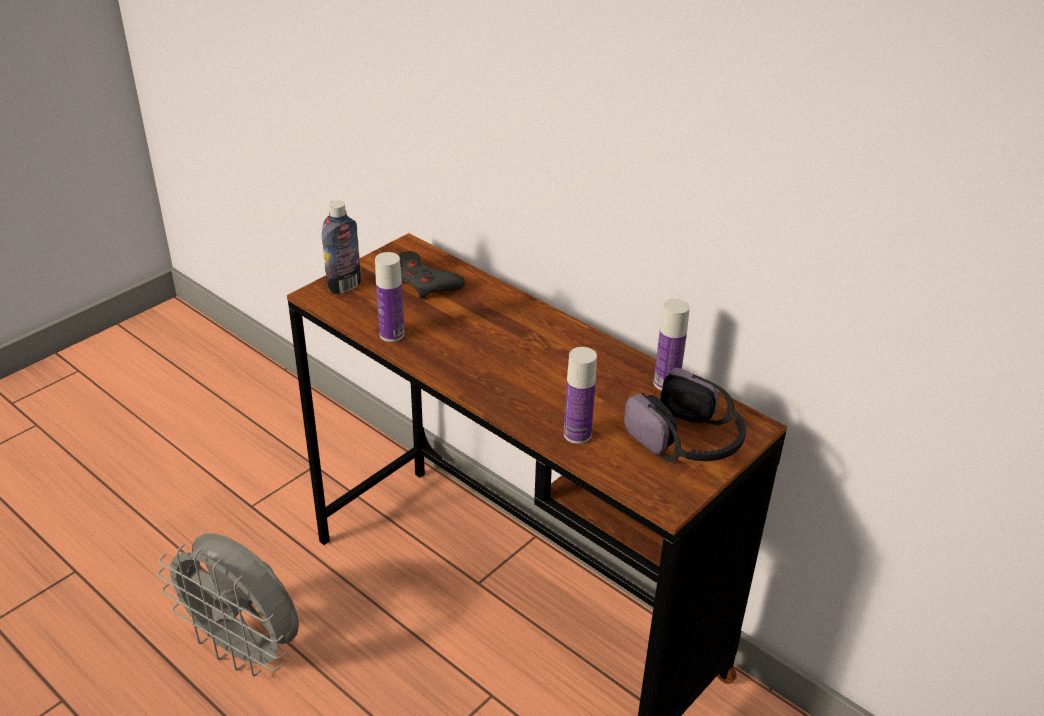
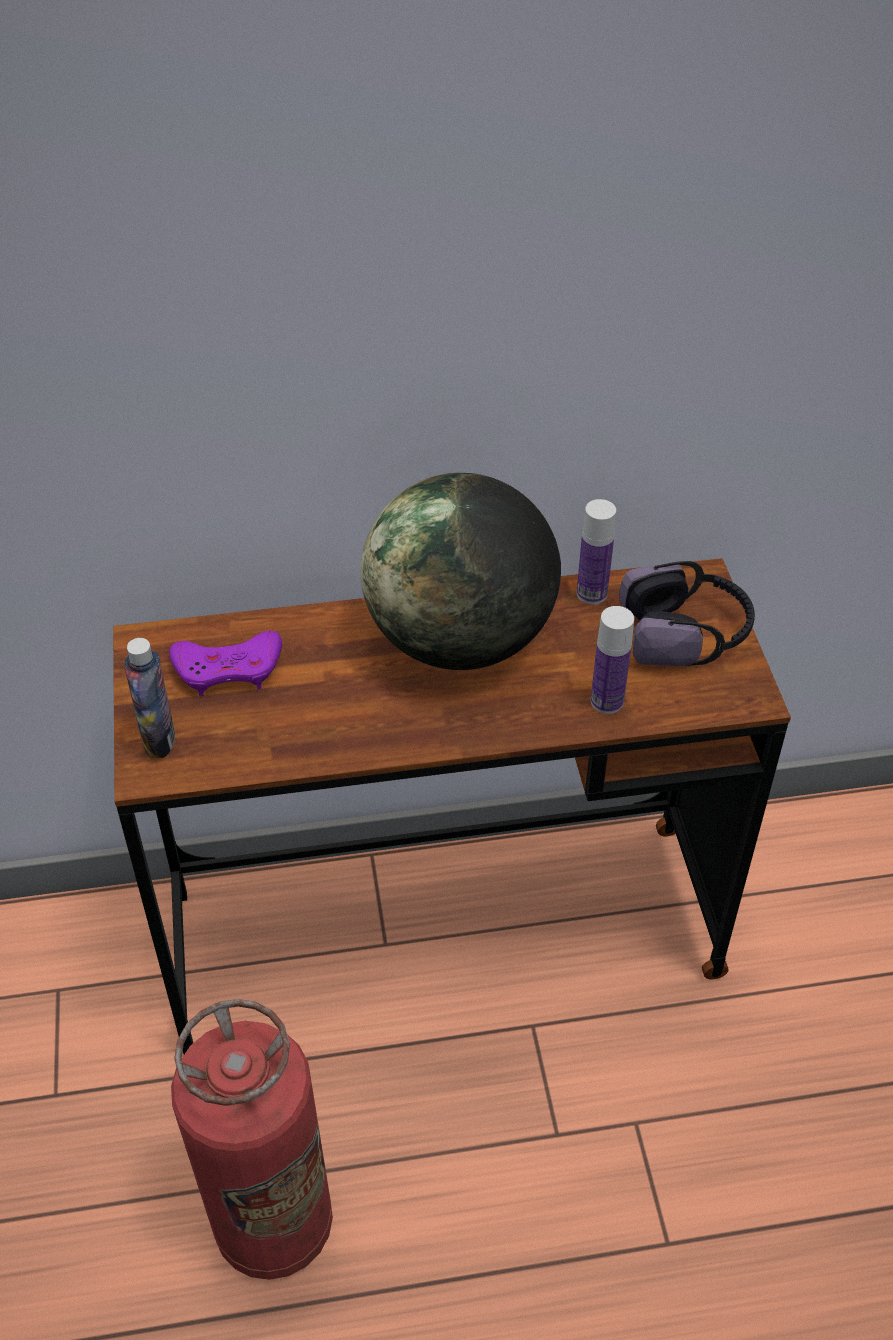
camera: 50 degrees left, 10 degrees up
(245, 649) = (274, 1224): grey fan -> fire extinguisher
(392, 334) = (299, 748): bottle -> none
(422, 282) = (228, 669): grey game controller -> purple game controller
(551, 350) = (460, 641): none -> globe

